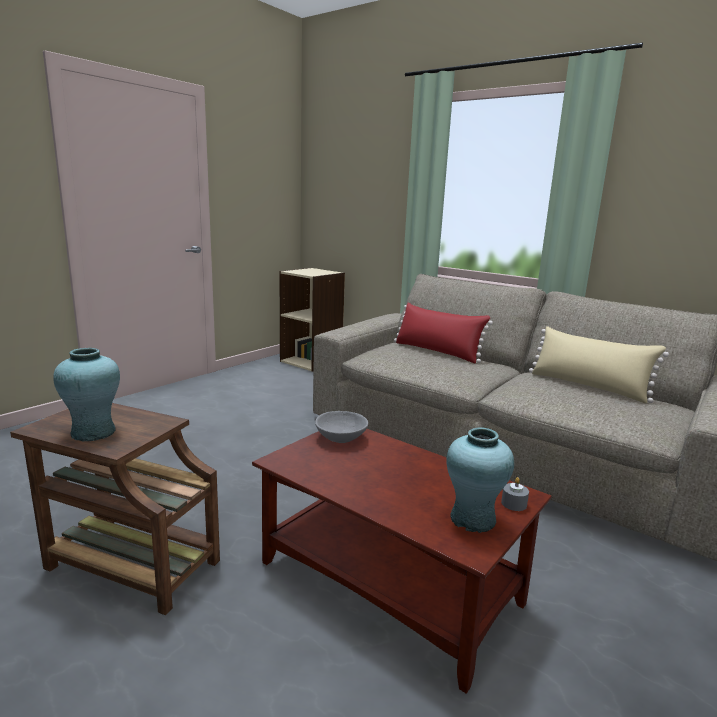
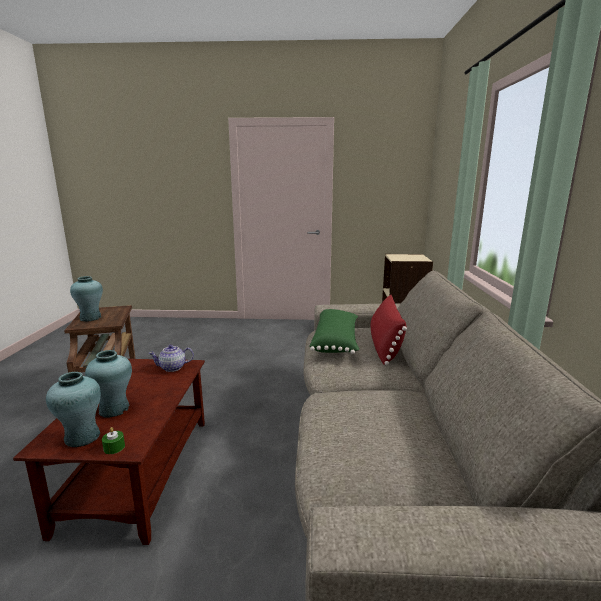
camera: 55 degrees right, 0 degrees up
(341, 438) = (173, 368): grey bowl -> teapot
(406, 361) = (336, 342): none -> green pillow
(417, 490) = (114, 409): none -> turquoise vase
(514, 504) = (114, 447): grey candle -> green candle
(588, 386) = (419, 429): beige pillow -> none

